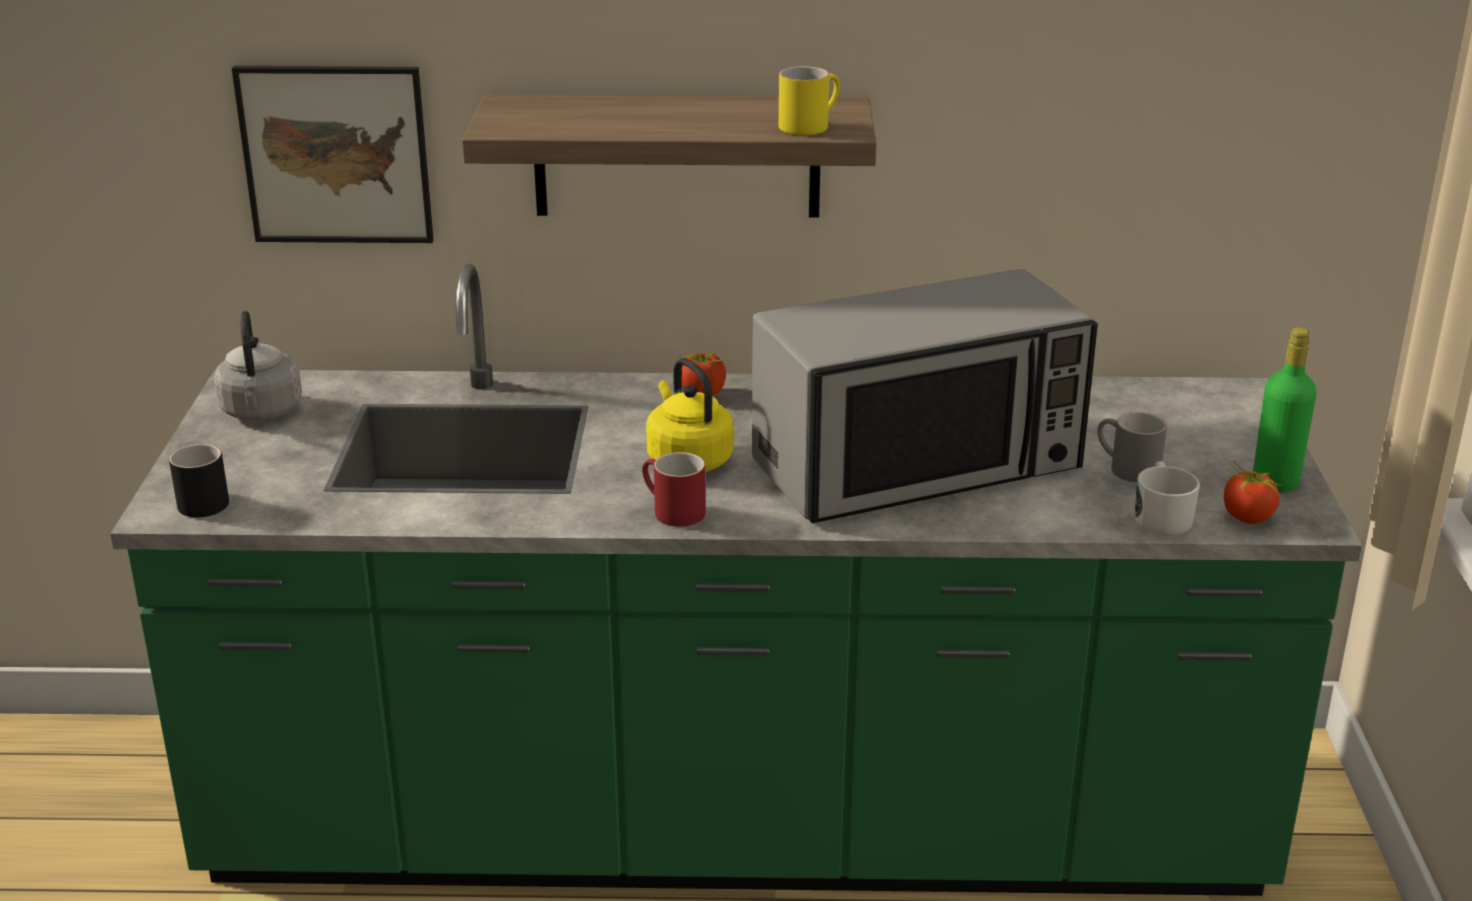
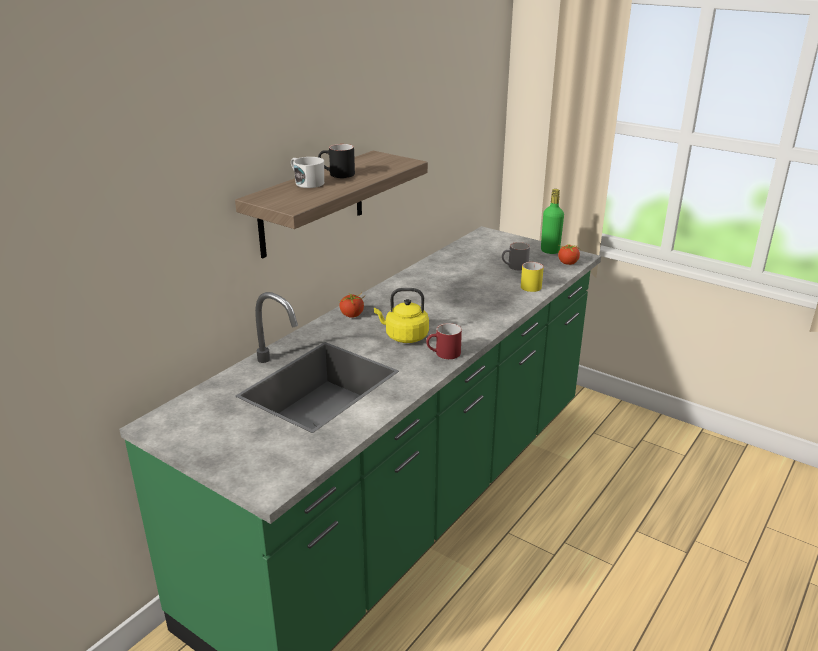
camera: 55 degrees left, 0 degrees up
(197, 501) = (272, 474): black mug -> black mug (337, 174)
(261, 412) = (198, 427): grey kettle -> none
(336, 154) = (167, 262): picture -> none
(809, 125) = (391, 164): yellow mug -> yellow mug (529, 285)
(919, 466) = (469, 297): microwave -> none
(1161, 516) = (552, 274): white mug -> white mug (307, 183)

